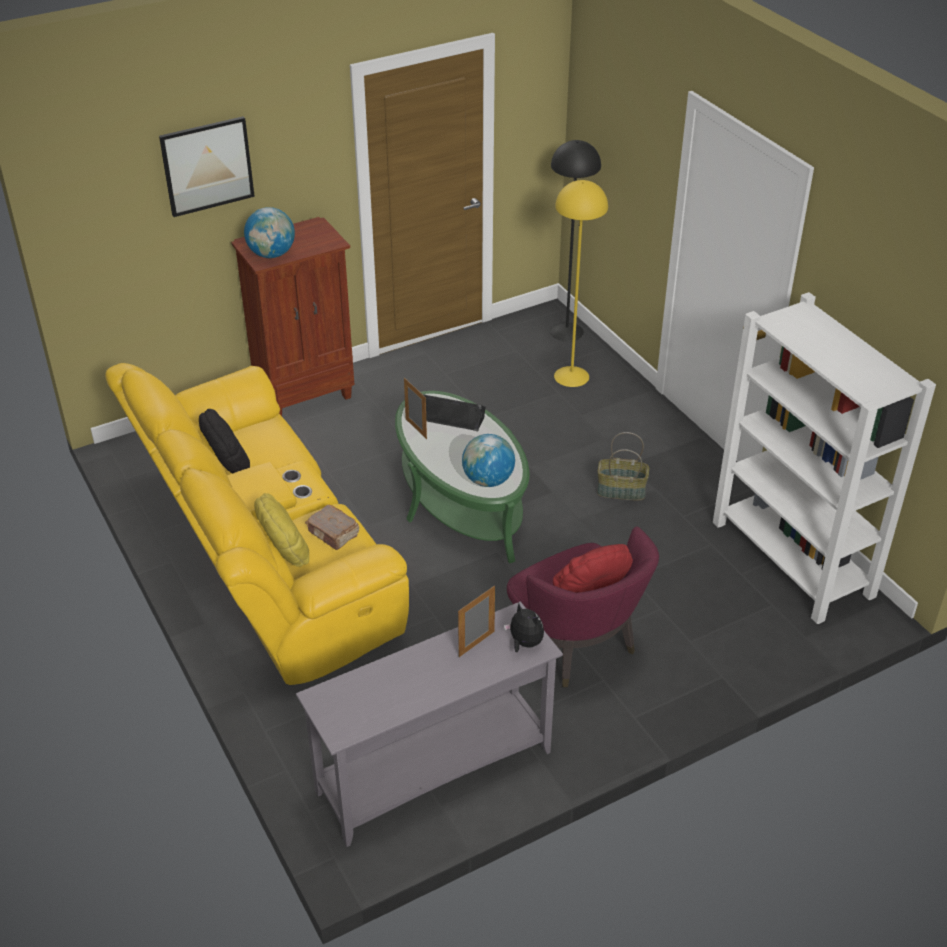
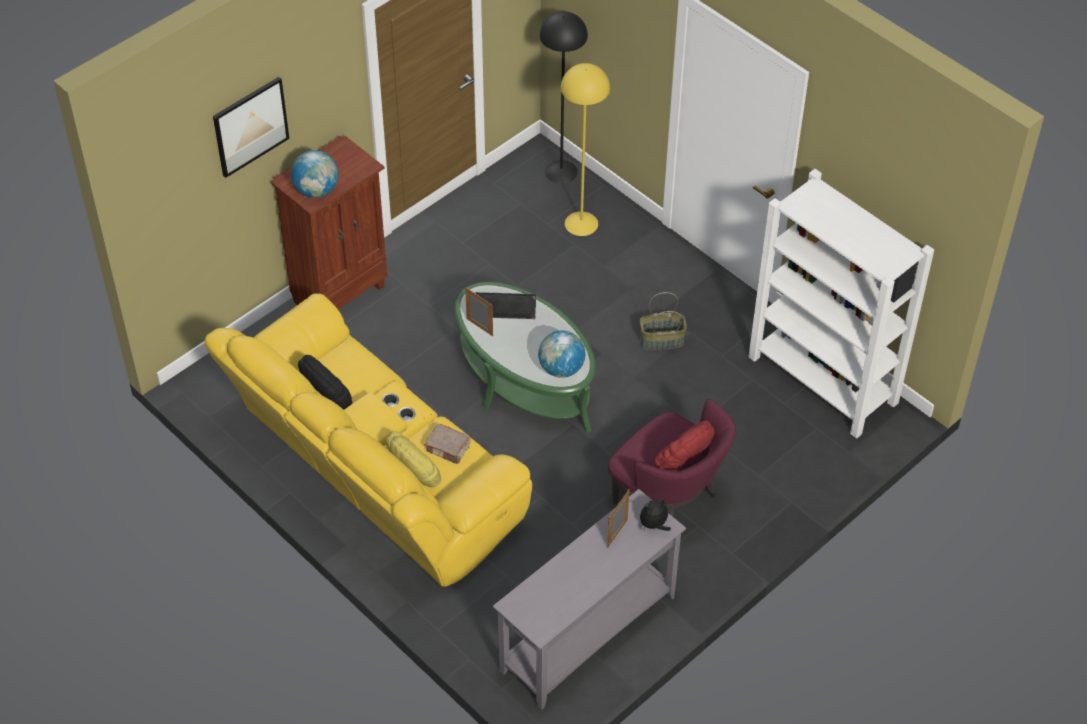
camera: 15 degrees left, 10 degrees up
(524, 643) = (654, 525): plush toy -> plush toy turned 60 degrees counterclockwise

